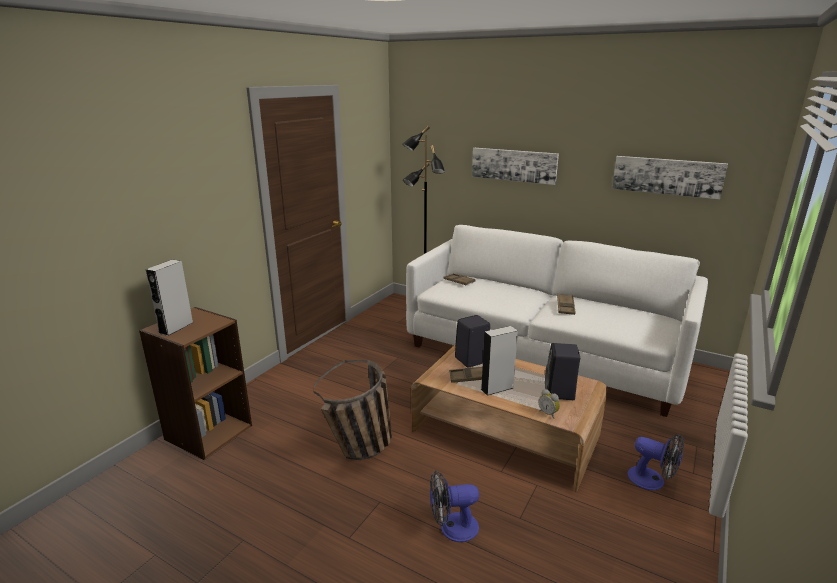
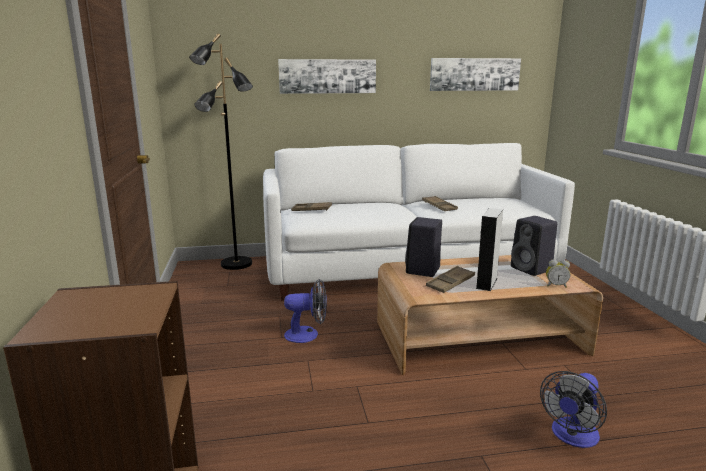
camera: 40 degrees left, 5 degrees down
(176, 328) = (87, 319): grey speaker -> none
(362, 451) = (385, 419): basket -> none
(652, 481) = (615, 324): fan -> fan (307, 334)

